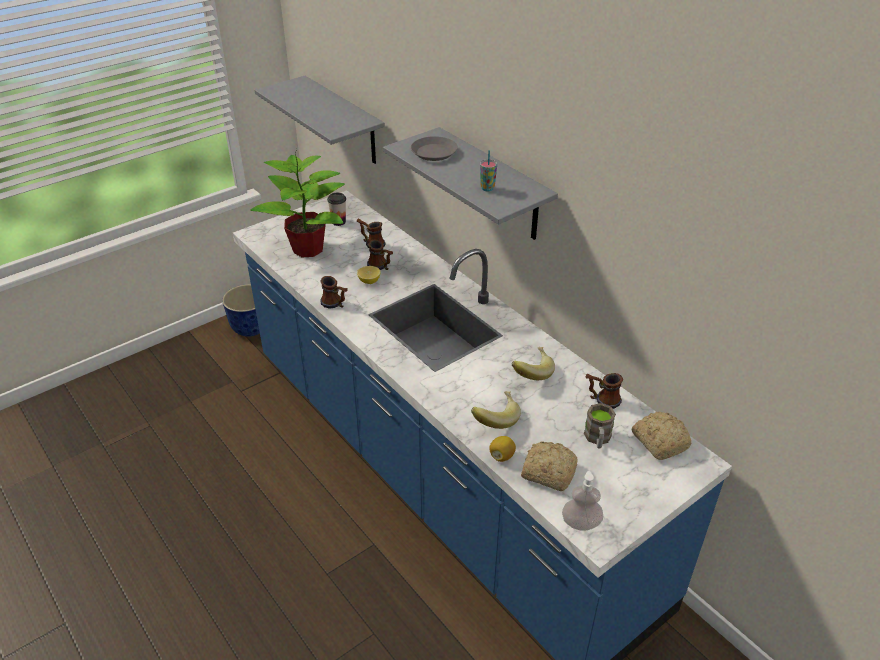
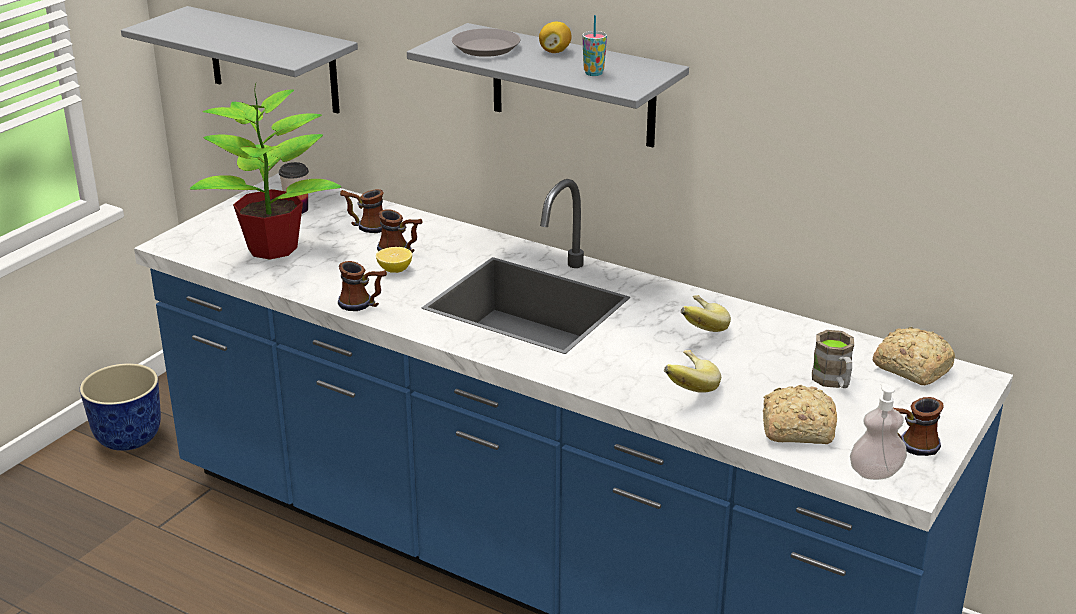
camera: 20 degrees left, 10 degrees down
(501, 456) = (723, 425): lemon -> lemon (555, 51)
(601, 399) = (809, 340): mug -> mug (909, 446)

